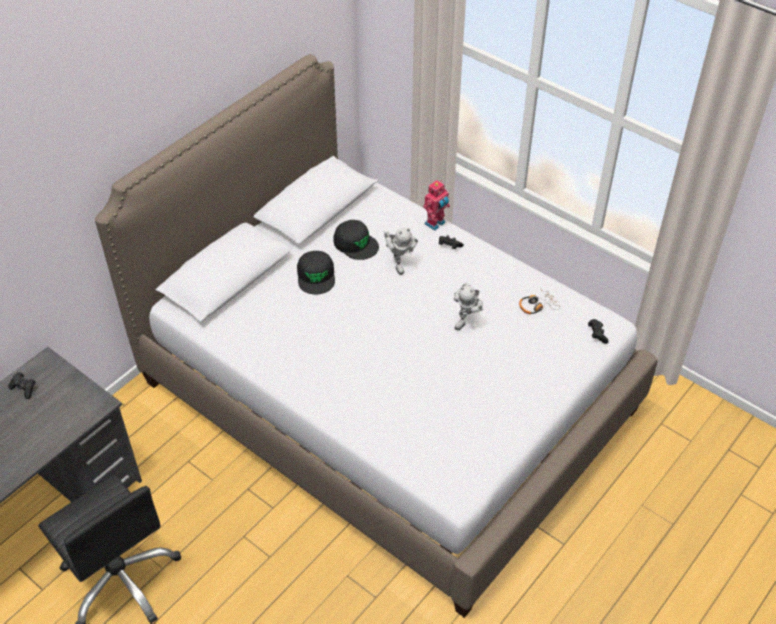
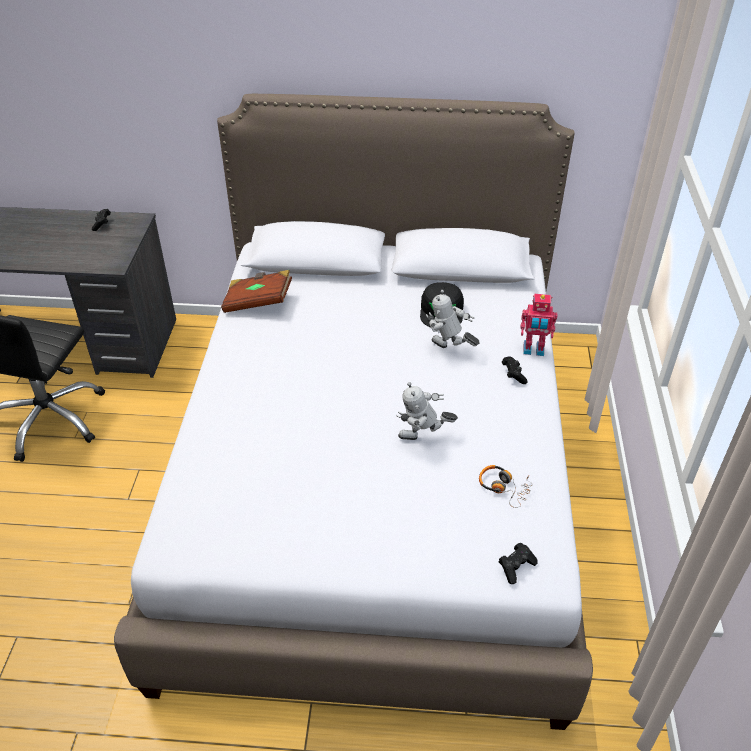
camera: 55 degrees right, 5 degrees down
(245, 335) = (258, 302): none -> brown book
(316, 276) = (373, 307): black cap -> none
(398, 263) = (448, 351): toy robot -> toy robot turned 90 degrees clockwise

